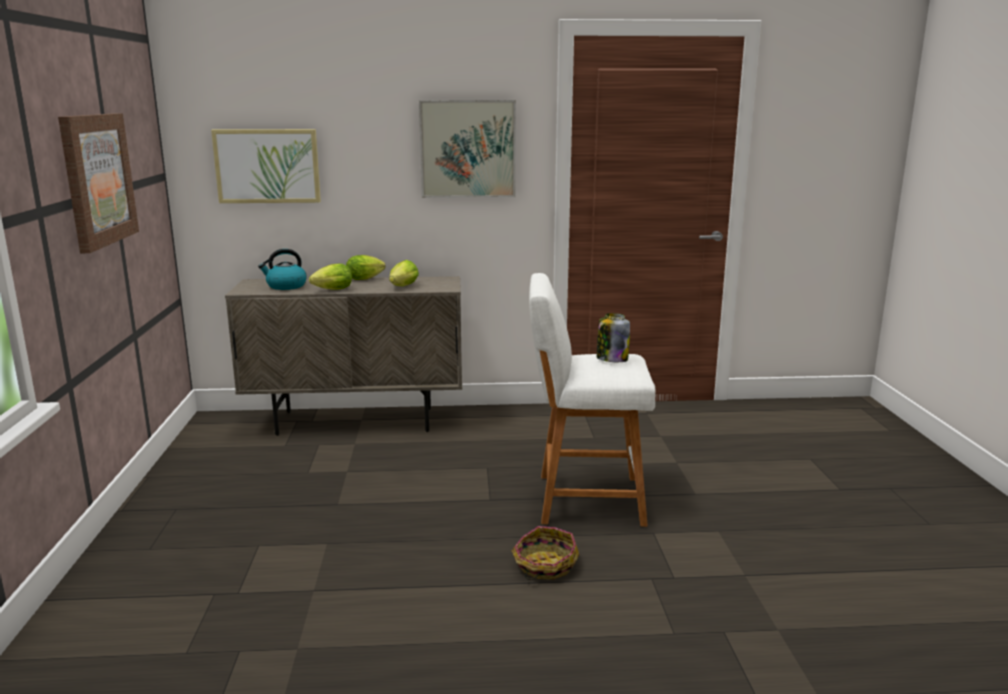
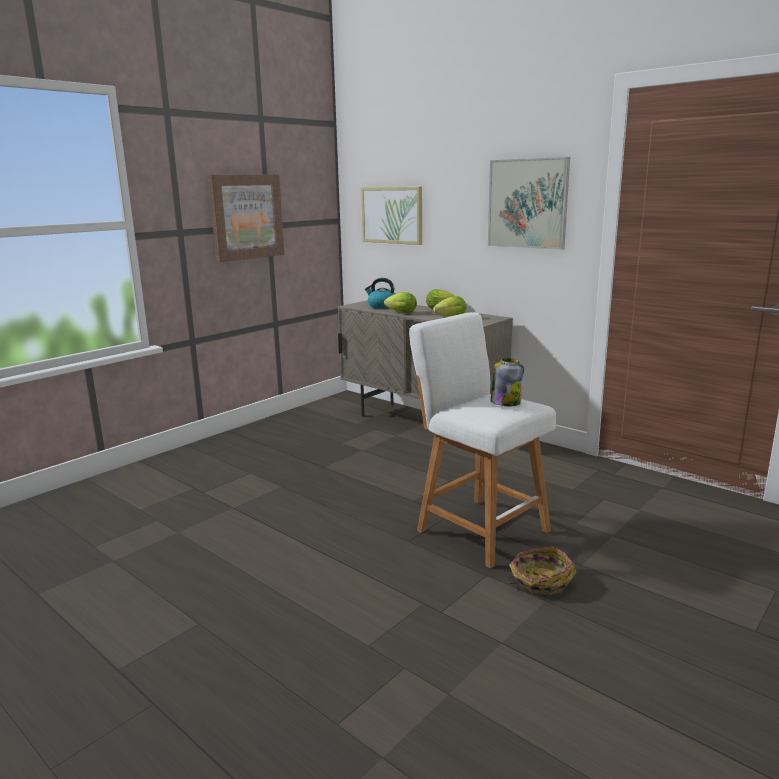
camera: 45 degrees right, 0 degrees up
(544, 565) = (370, 557): basket -> basket (540, 580)

